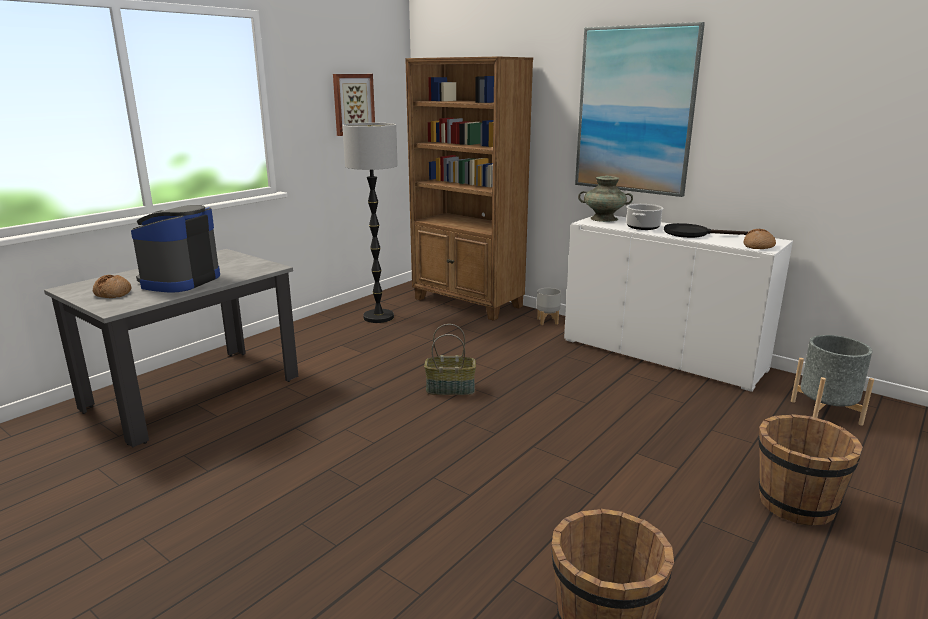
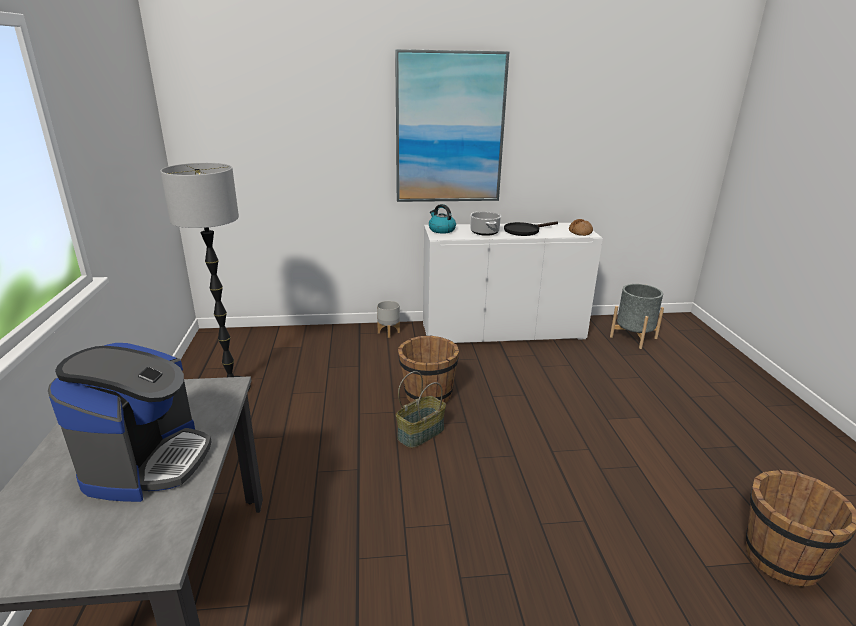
camera: 45 degrees left, 5 degrees up
(113, 293) = (86, 535): bread -> none
(180, 281) = (147, 461): coffee machine -> coffee machine turned 150 degrees counterclockwise
(353, 104) = (126, 140): picture -> none
(468, 303) = (295, 338): brown bookcase -> none
(603, 219) = (441, 230): turquoise vase -> kettle
(795, 504) = (711, 408): brown bucket -> brown bucket (427, 394)

